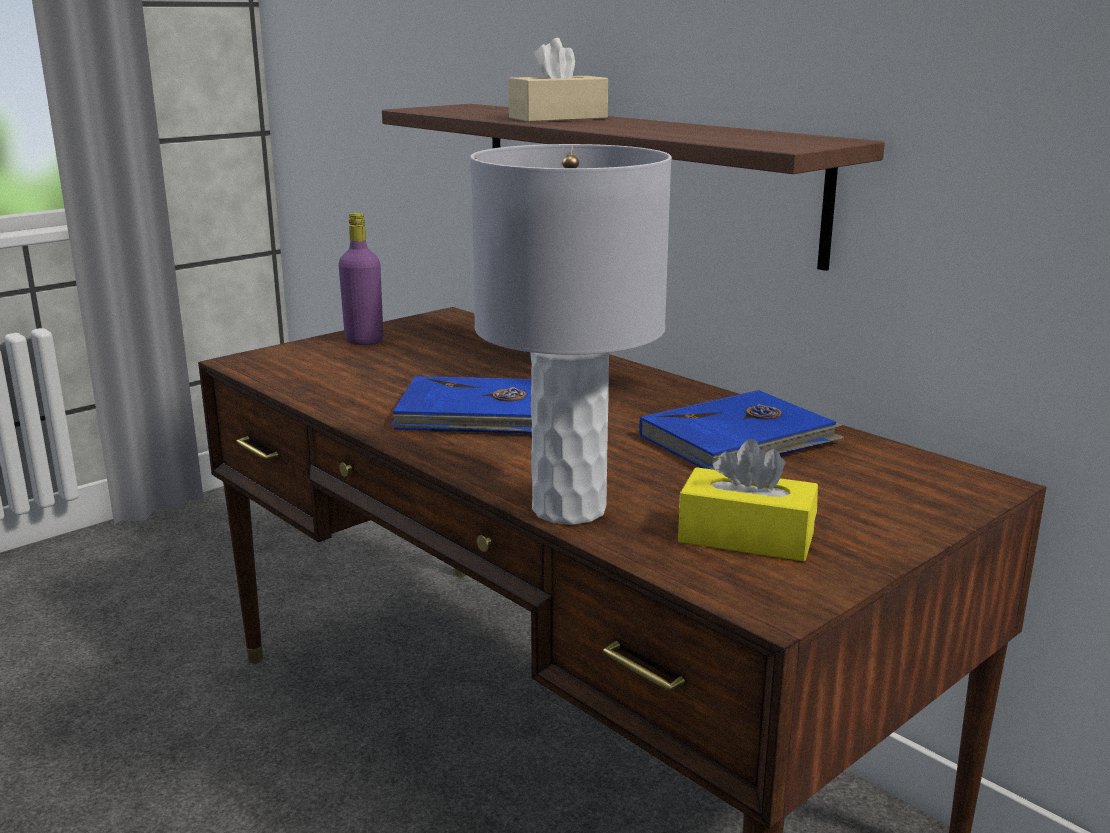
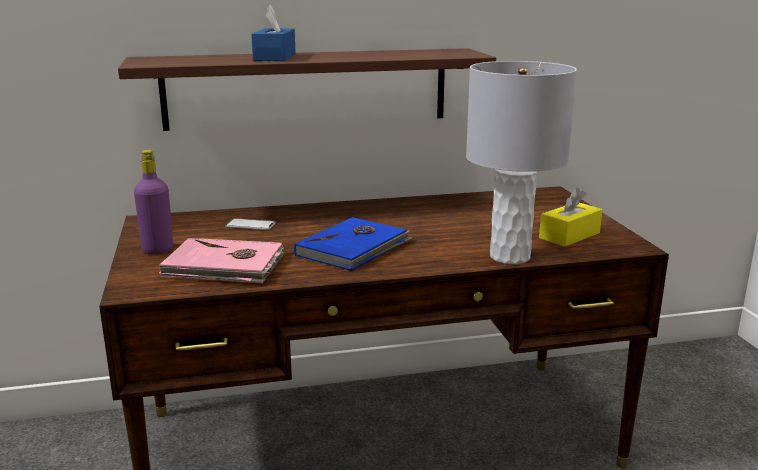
camera: 60 degrees left, 0 degrees up
(345, 375) = (224, 266): none -> pink book
(492, 354) = (250, 225): none -> phone
(558, 118) = (275, 57): beige tissue box -> blue tissue box
(740, 439) = (461, 211): blue book -> none

